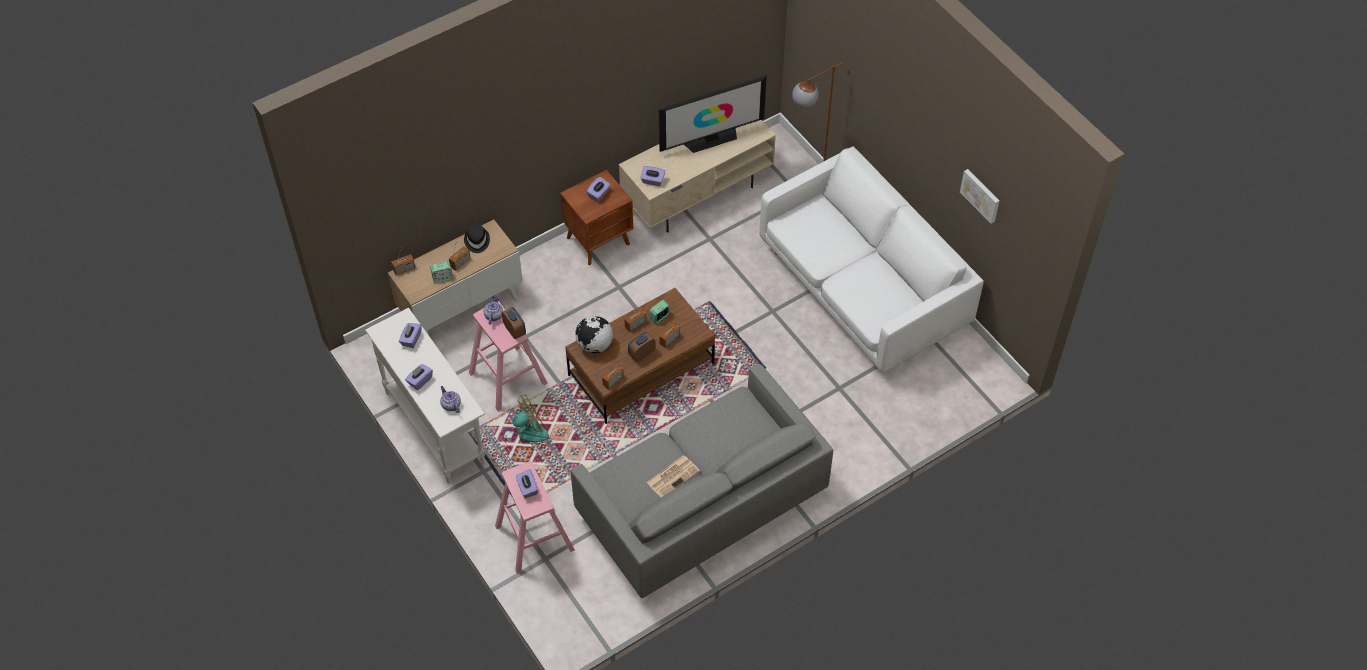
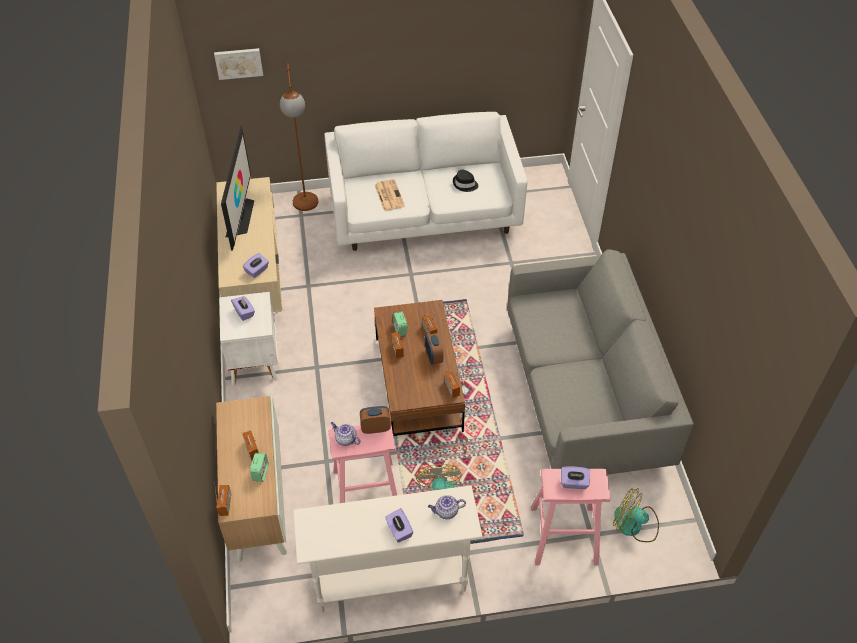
camera: 65 degrees left, 5 degrees down
(411, 339) = (339, 520): purple tissue box -> none
(476, 241) = (234, 426): black hat -> black hat (465, 184)
(571, 590) = (634, 525): none -> fan
(594, 345) = (403, 388): globe -> none
(599, 241) = (255, 362): brown nightstand -> white nightstand
(673, 476) = (585, 378): newspaper -> newspaper (389, 195)
(981, 195) = (483, 42): picture -> picture (238, 62)

